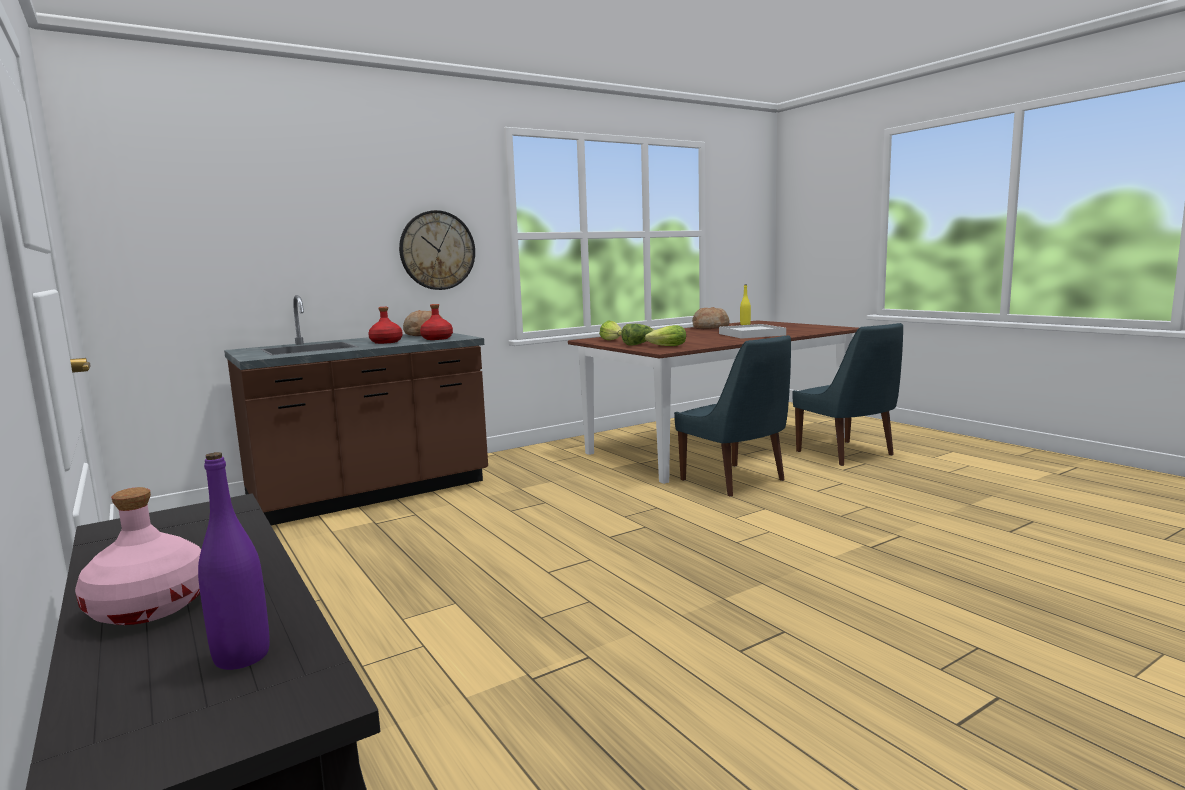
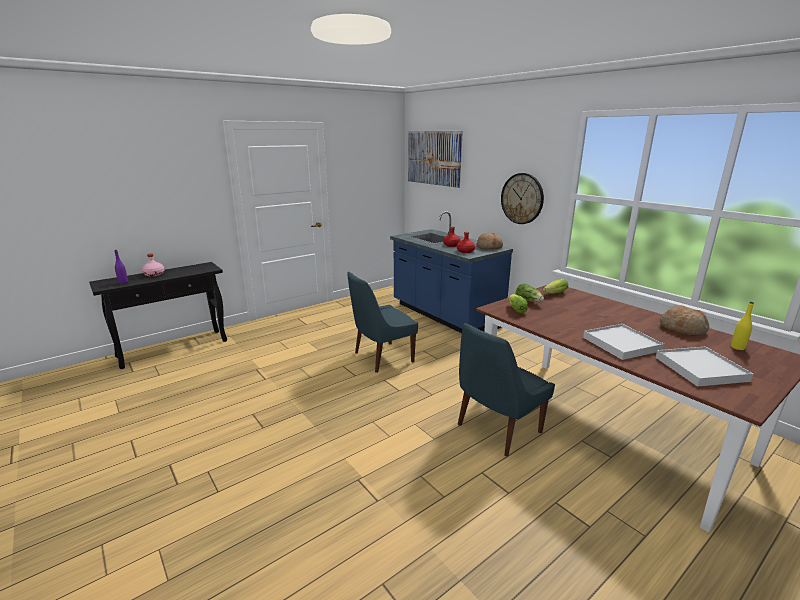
camera: 85 degrees right, 10 degrees up
(193, 192) = (434, 158): none -> picture
(371, 493) = (445, 315): brown counter -> blue counter
(790, 329) = (700, 369): none -> white tray
(847, 454) = (622, 518): blue chair -> blue chair (381, 358)

